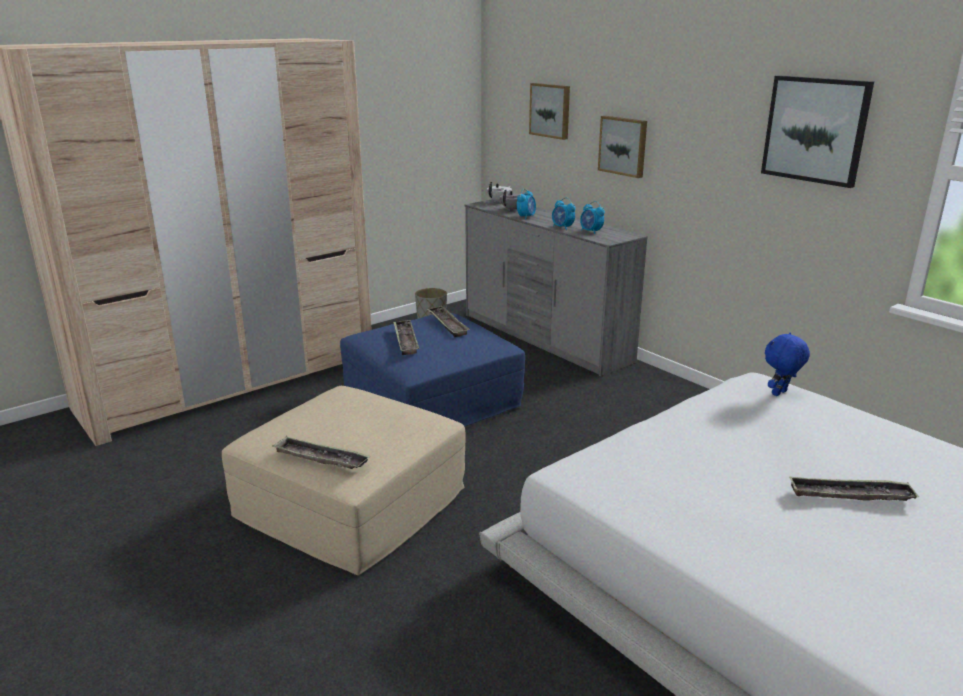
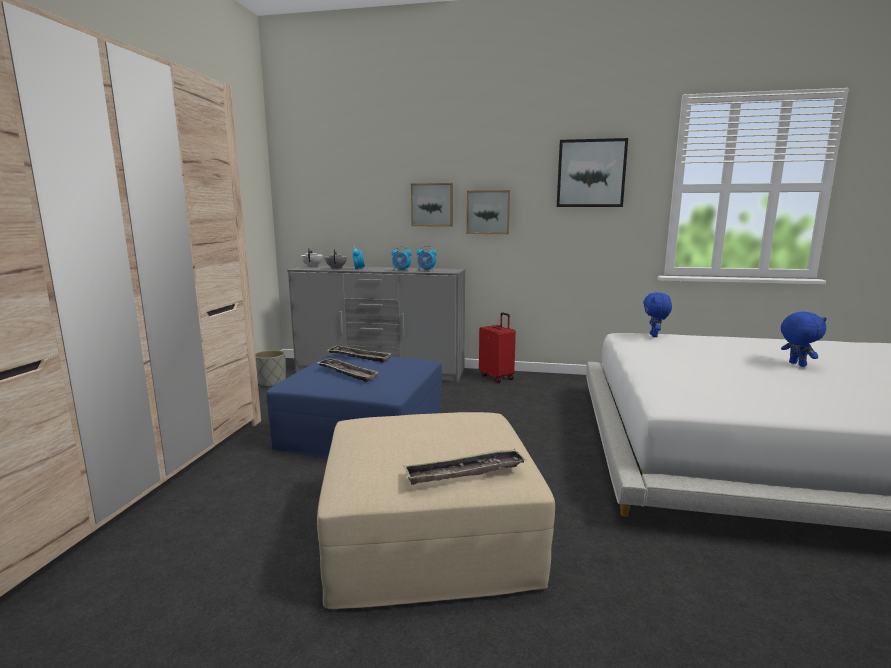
camera: 40 degrees left, 10 degrees down
(551, 110) = (354, 186): picture -> picture (488, 212)
(656, 385) = (497, 377): none -> red suitcase
(850, 495) = (796, 364): tray -> blue plush toy

